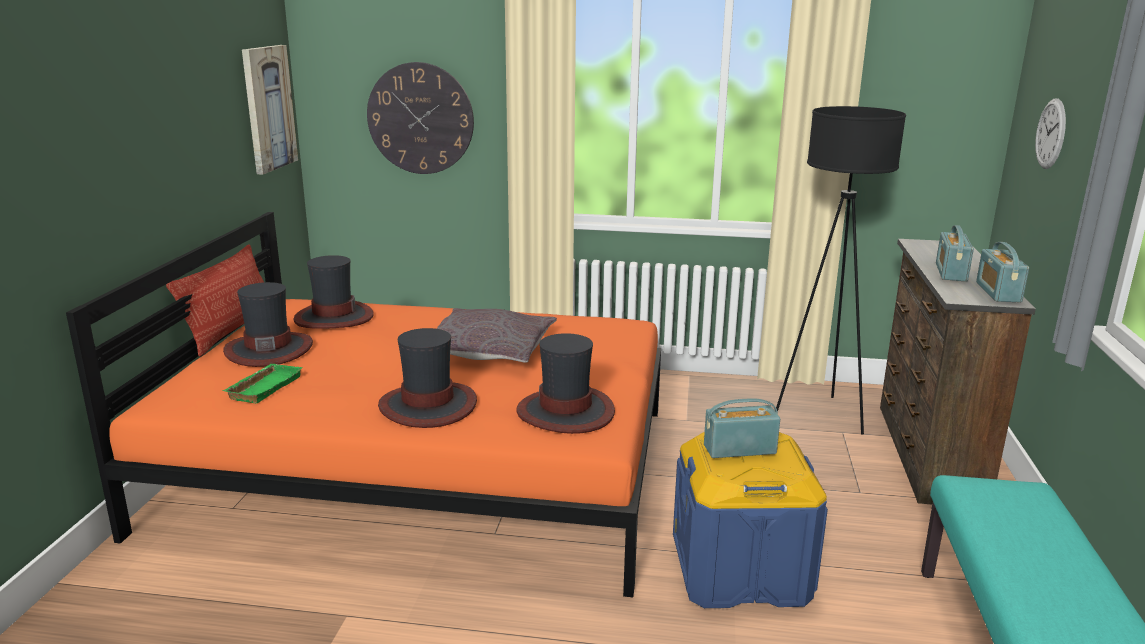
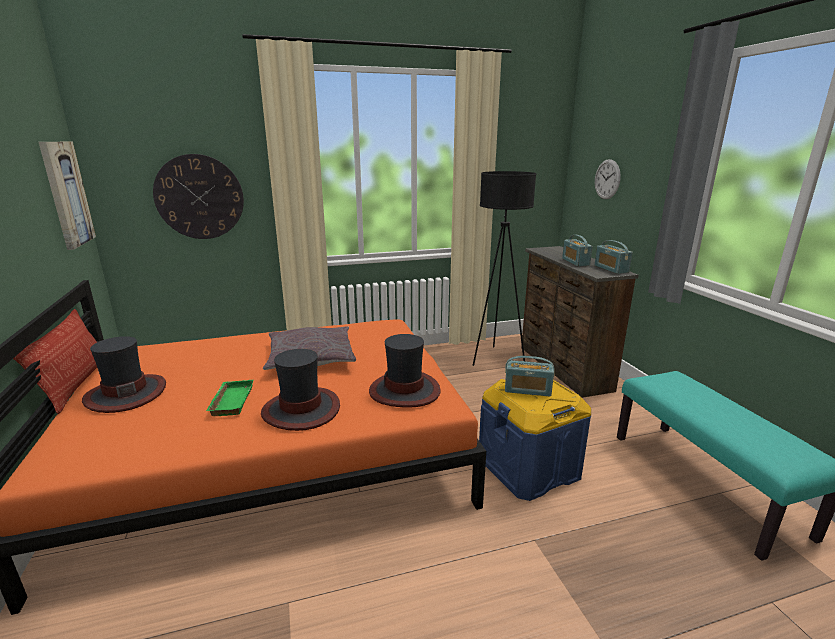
camera: 25 degrees left, 0 degrees up
(263, 387) = (144, 427): green tray -> green tray (230, 401)
(333, 317) = (168, 356): hat -> none
(739, 449) = (527, 390): radio -> radio turned 135 degrees counterclockwise

